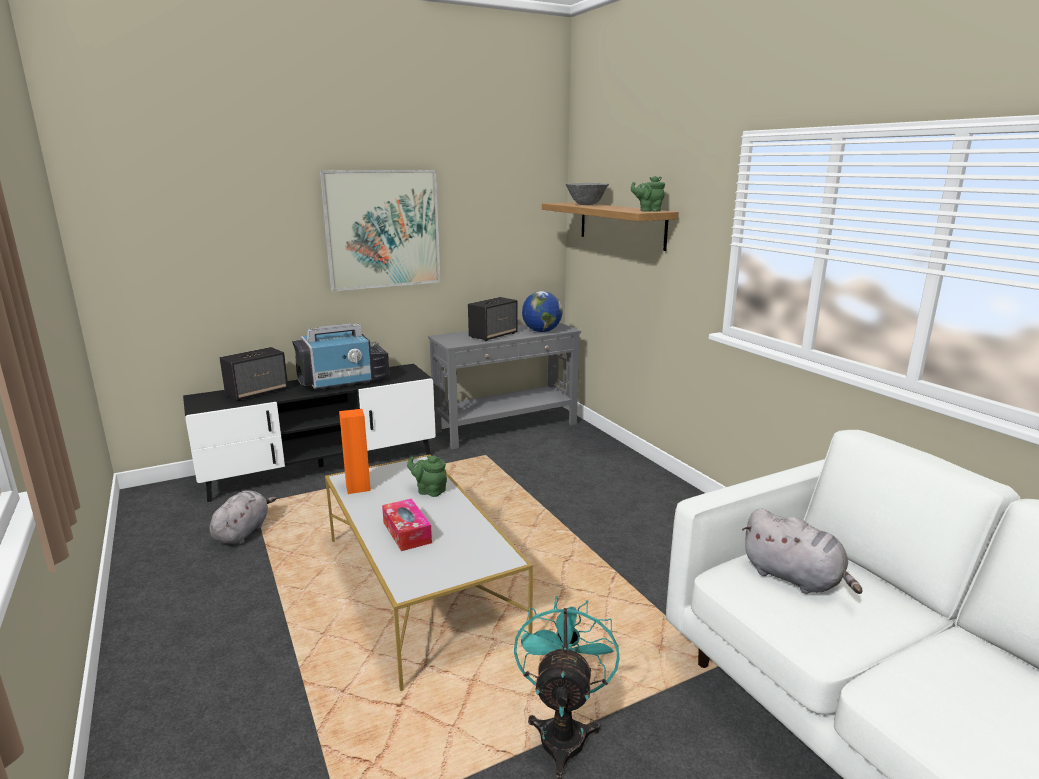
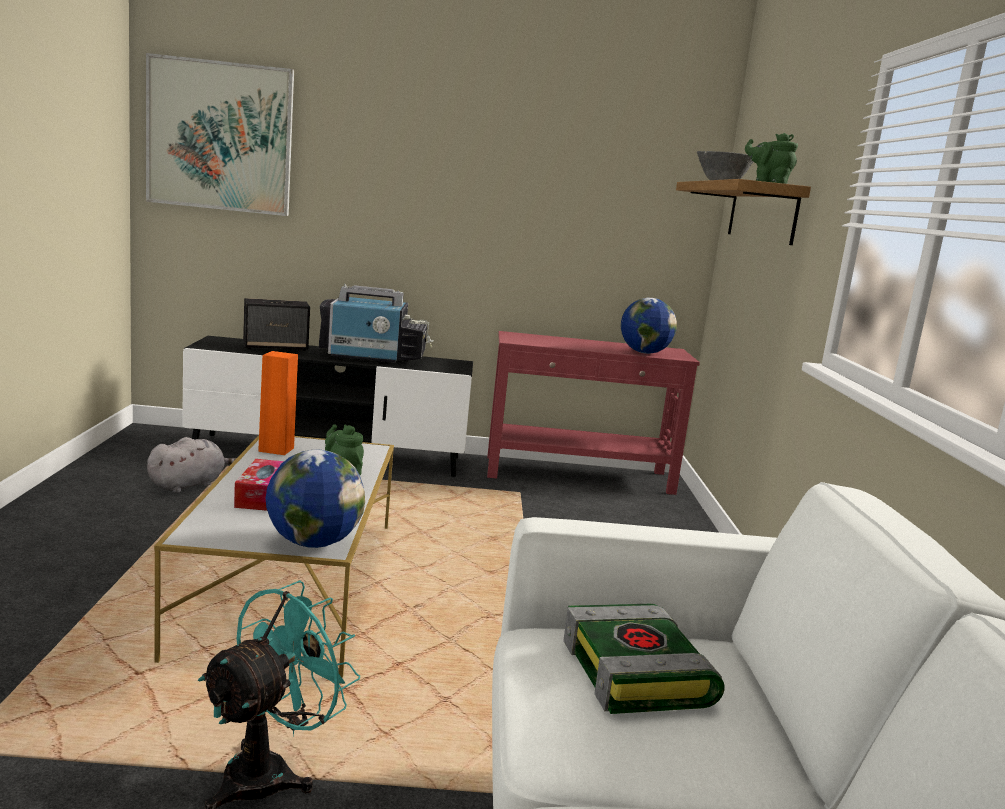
camera: 25 degrees right, 5 degrees down
(383, 229) = (462, 188): picture -> picture (220, 136)
(492, 559) = (313, 543): none -> globe
(493, 335) = (576, 344): speaker -> none
(507, 428) = (579, 475): grey console table -> red console table
(795, 578) = (638, 674): grey plush toy -> book

